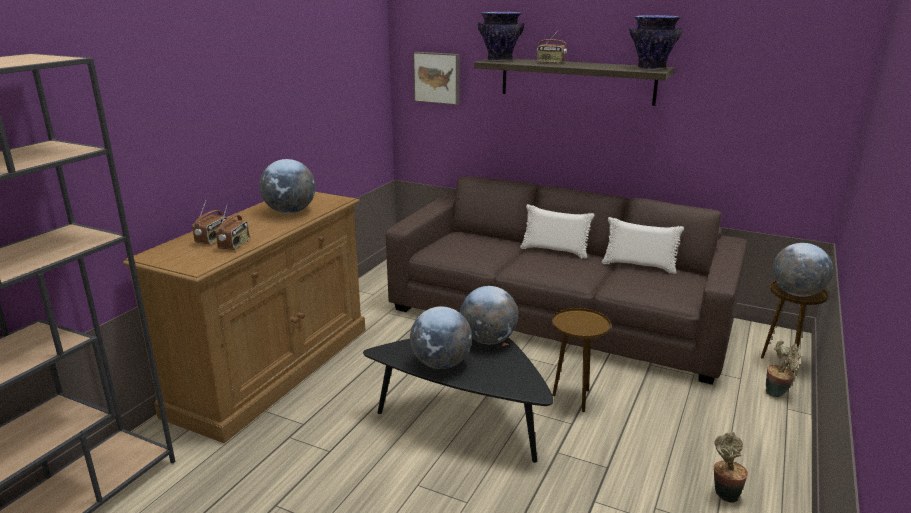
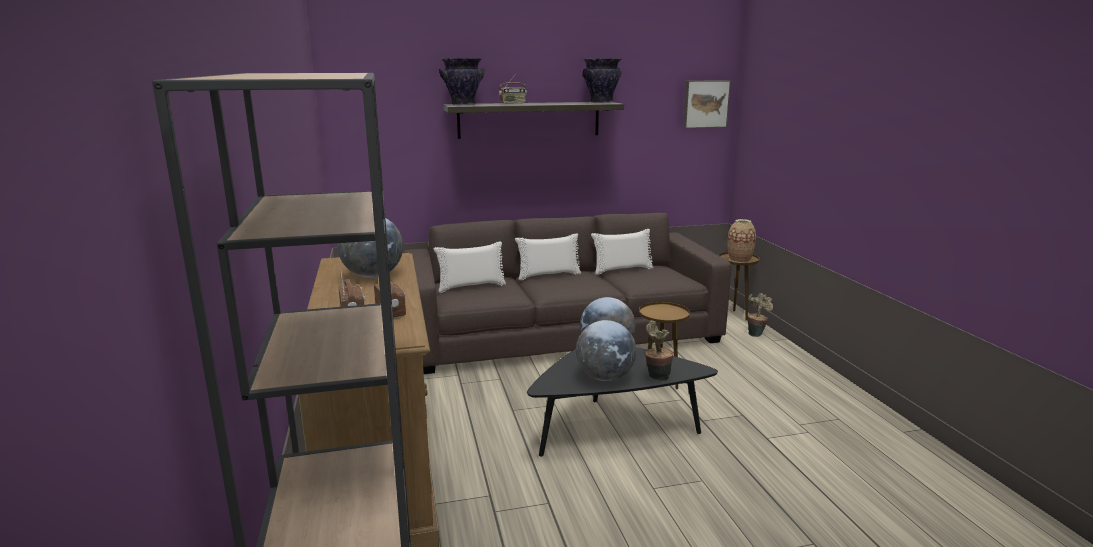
camera: 40 degrees left, 5 degrees down
(437, 77) = (382, 129): picture -> picture (705, 104)
(467, 242) = (471, 286): none -> white pillow
(724, 493) = (815, 399): potted plant -> potted plant (656, 377)
(796, 293) = (739, 259): globe -> vase

